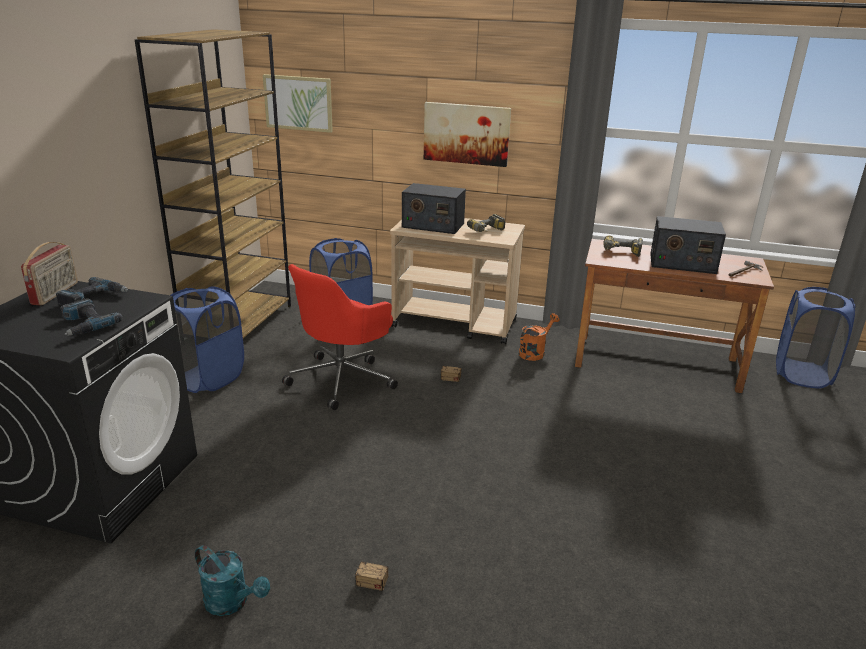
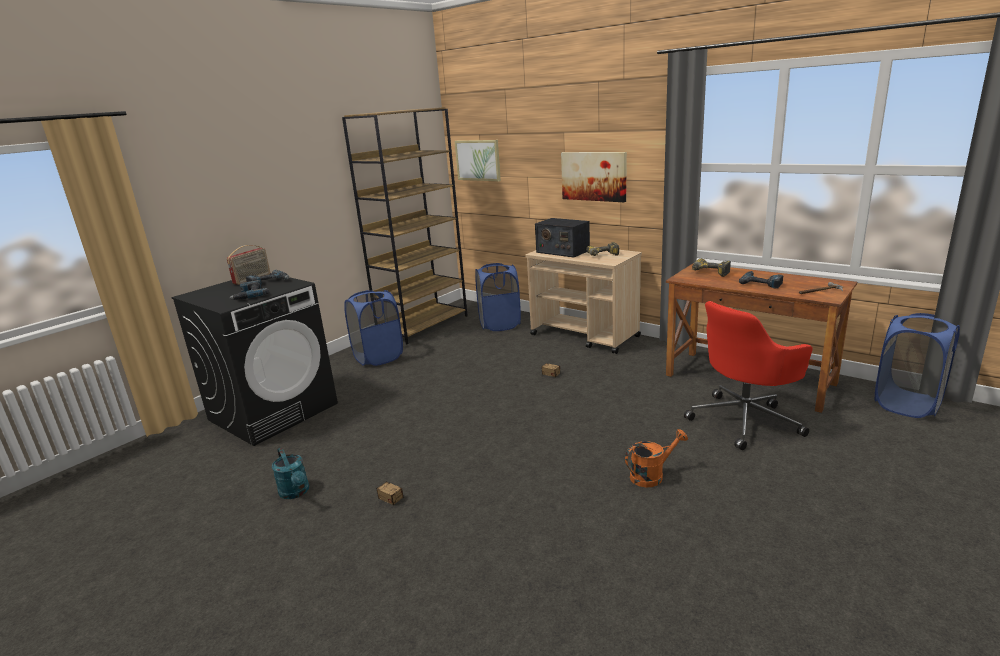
camera: 25 degrees right, 5 degrees down
(342, 379) = (468, 366): red office chair -> red office chair (745, 420)
(534, 352) = (637, 362): orange watering can -> orange watering can (651, 475)
(682, 263) = (761, 283): radio -> power drill

